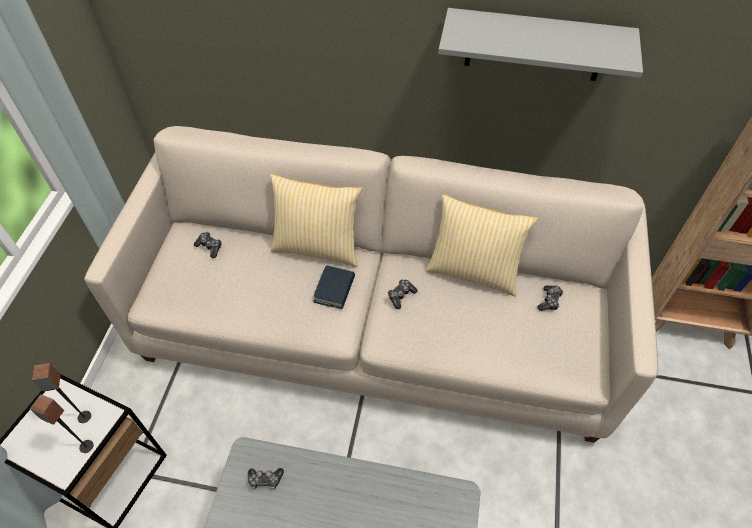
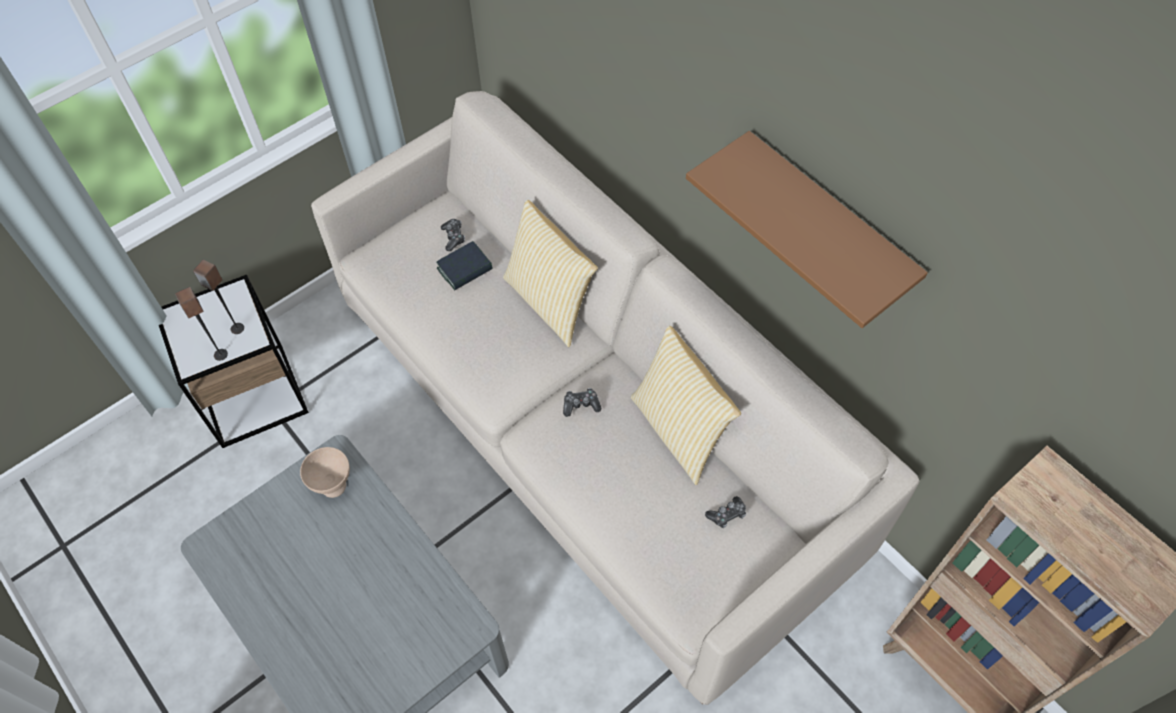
camera: 40 degrees right, 5 degrees up
(265, 480) = (332, 486): game controller -> beige bowl
(334, 290) = (525, 356): book -> book (465, 269)
(535, 45) = (827, 223): grey shelf -> brown shelf

